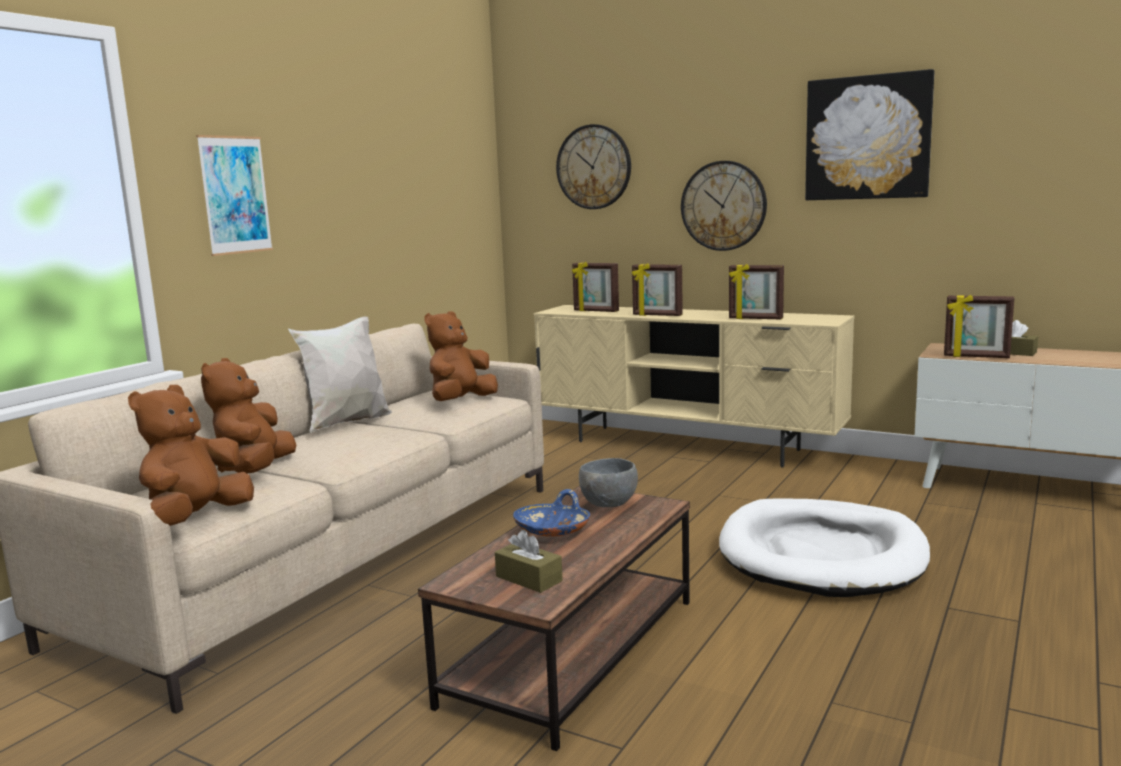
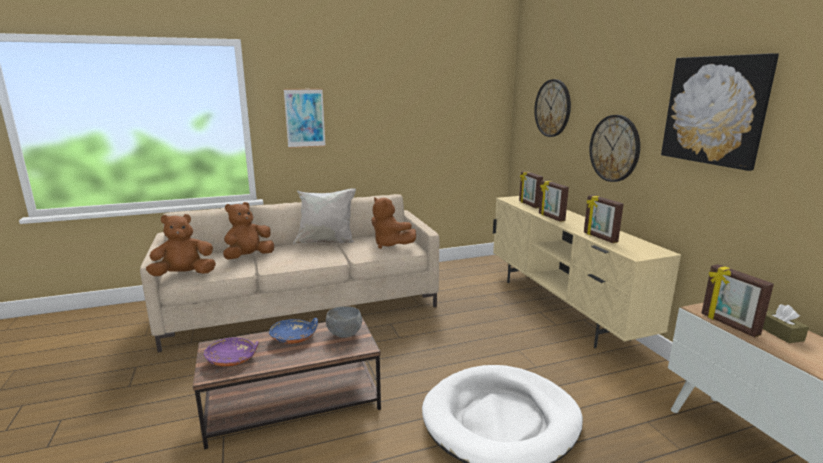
camera: 40 degrees right, 5 degrees up
(461, 401) = (390, 245): brown plush toy -> brown plush toy turned 120 degrees counterclockwise
(529, 578) = (232, 359): brown tissue box -> purple bowl

